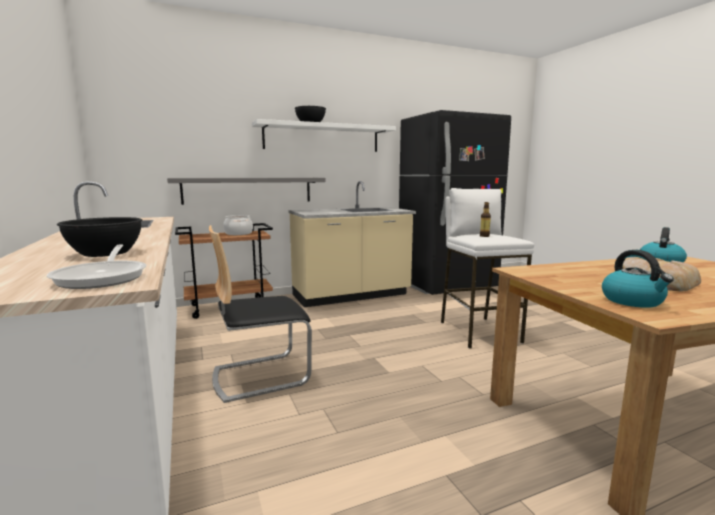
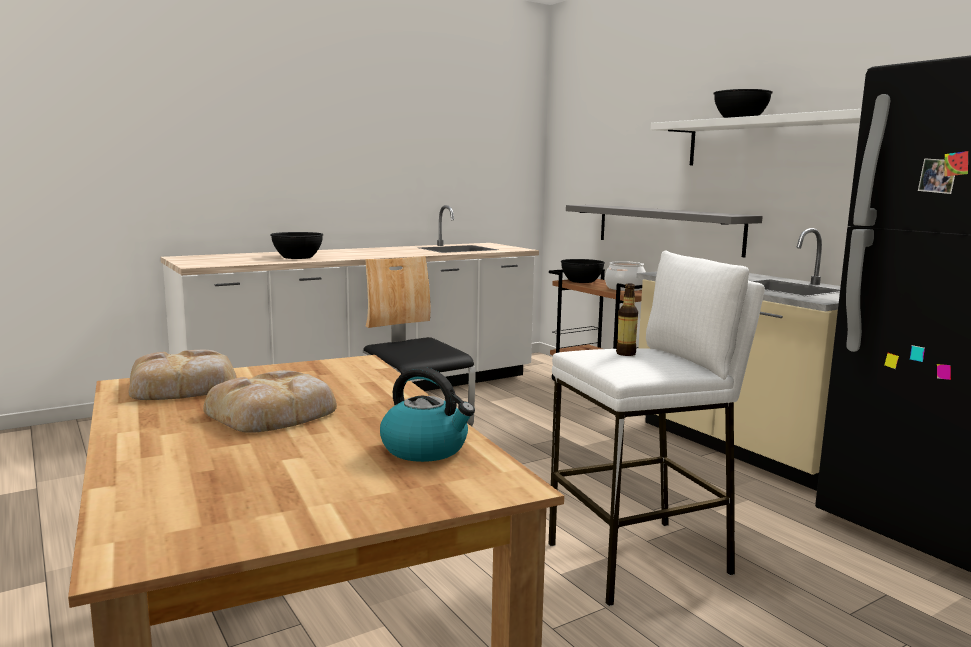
camera: 80 degrees right, 0 degrees up
(104, 277) = (216, 262): frying pan -> none
(194, 236) = (581, 281): none -> black bowl
(633, 301) = (184, 386): kettle -> bread

